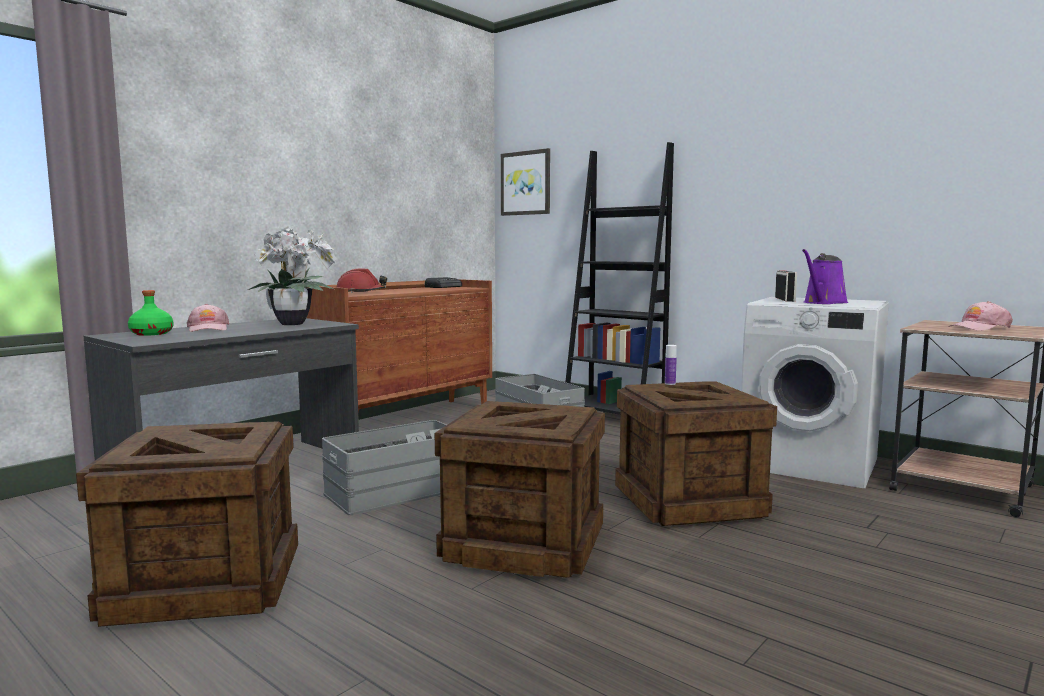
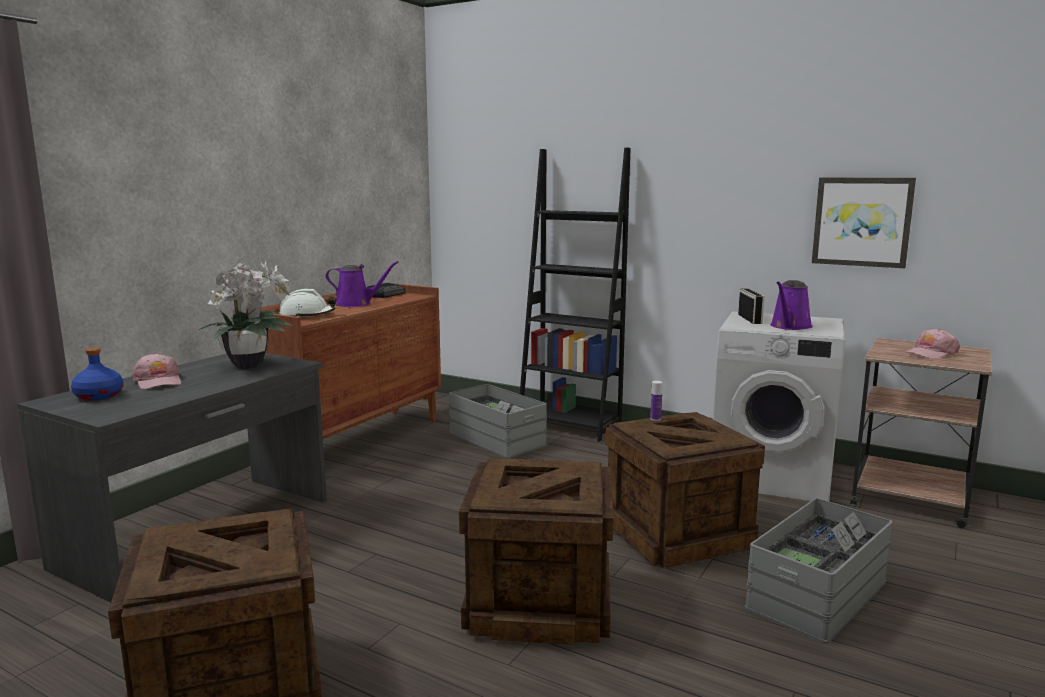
camera: 10 degrees left, 5 degrees up
(152, 333) = (99, 396): green bottle -> blue bottle
(361, 293) = (307, 315): red hard hat -> white hard hat
(396, 490) = (383, 543): grey storage box -> grey storage box (815, 593)
(411, 290) = (356, 304): none -> purple watering can
(526, 183) = (465, 176): picture -> picture (862, 222)

